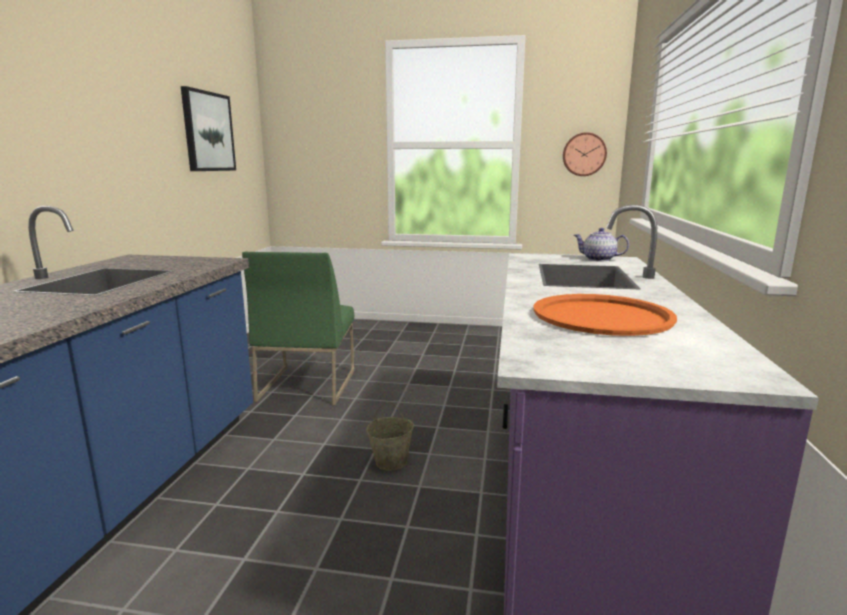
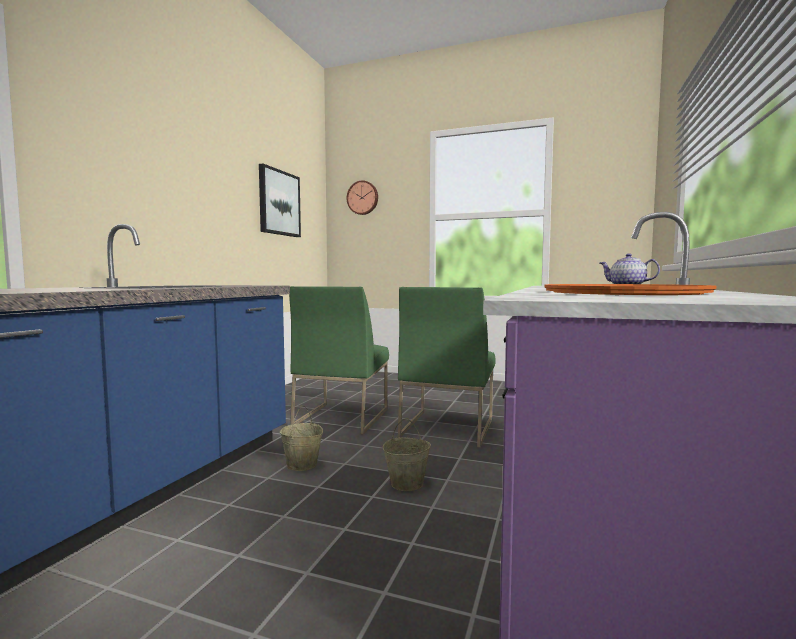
camera: 10 degrees right, 10 degrees down
(280, 449) = (302, 465): none -> beige bucket
(419, 390) = (446, 427): none -> green chair
(584, 154) = (613, 218): wall clock -> wall clock (363, 198)

